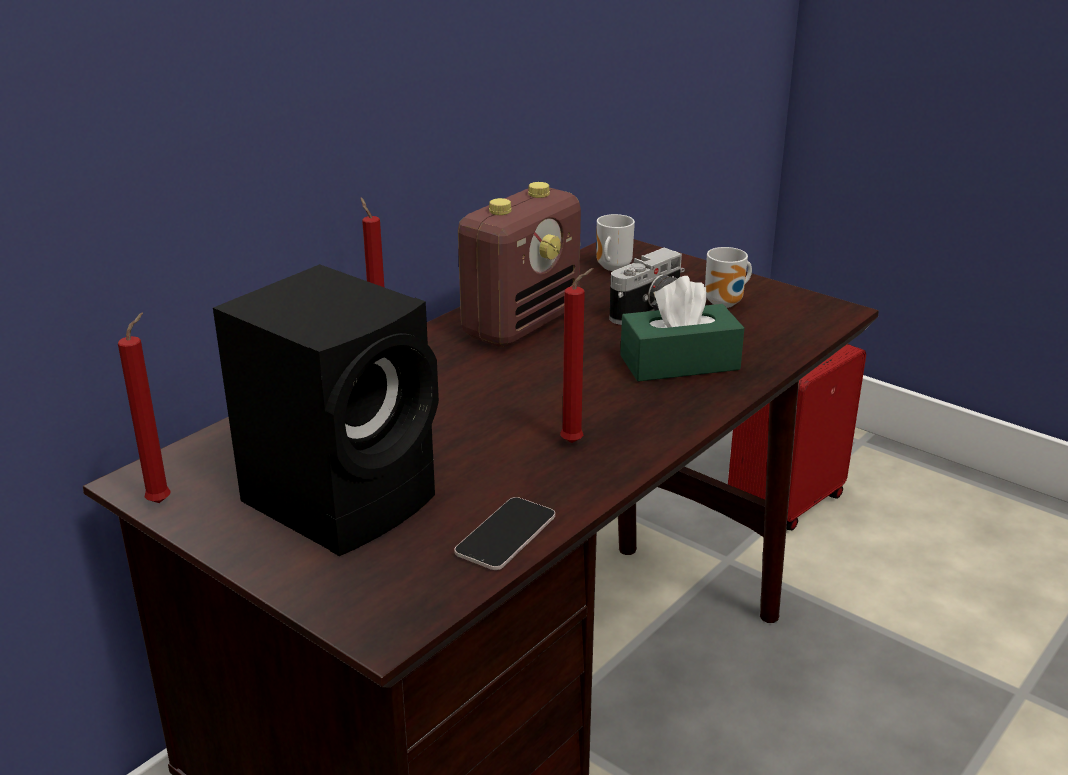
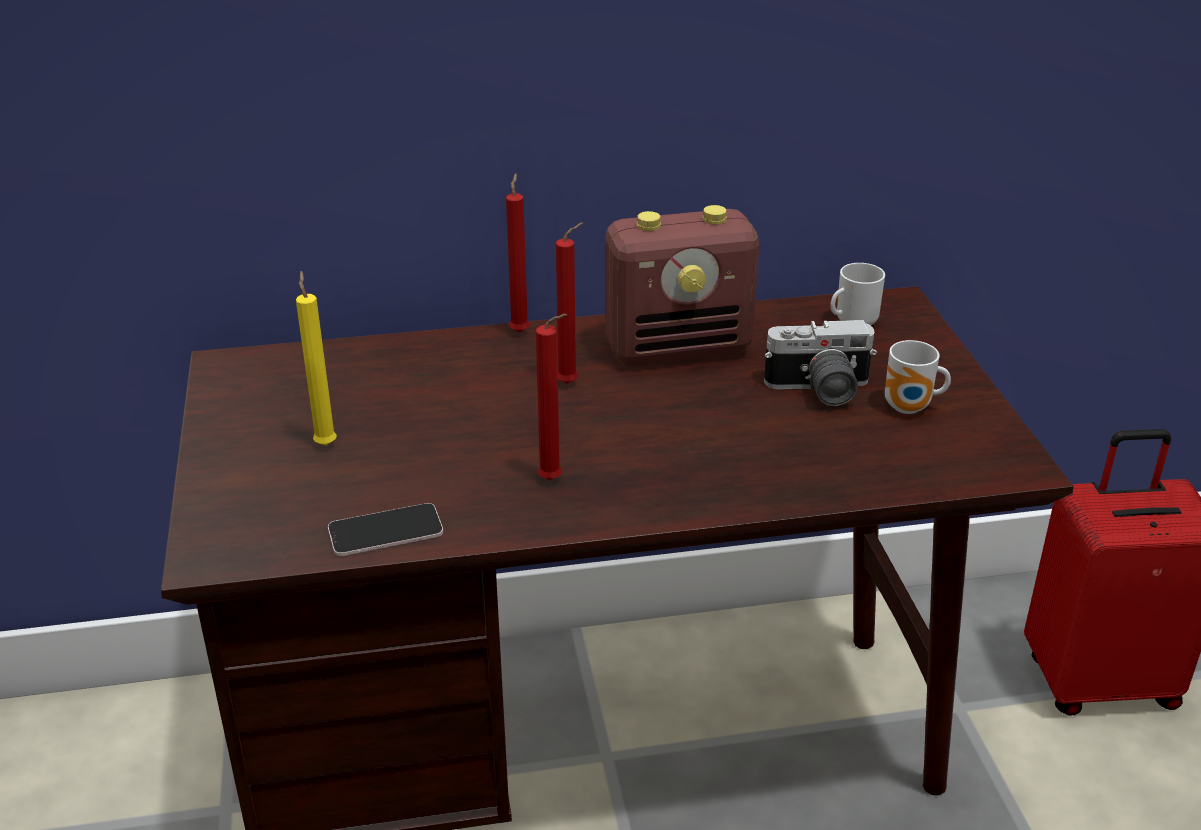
camera: 40 degrees right, 5 degrees up
(162, 501) = (217, 386): red candle -> red candle (571, 383)
(345, 498) = (325, 443): black speaker -> yellow candle
(679, 363) = (761, 449): green tissue box -> none

